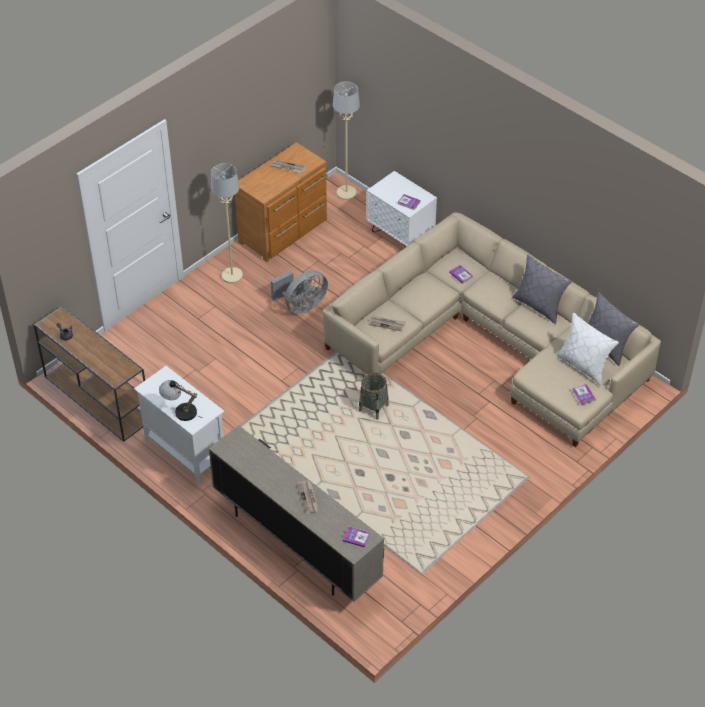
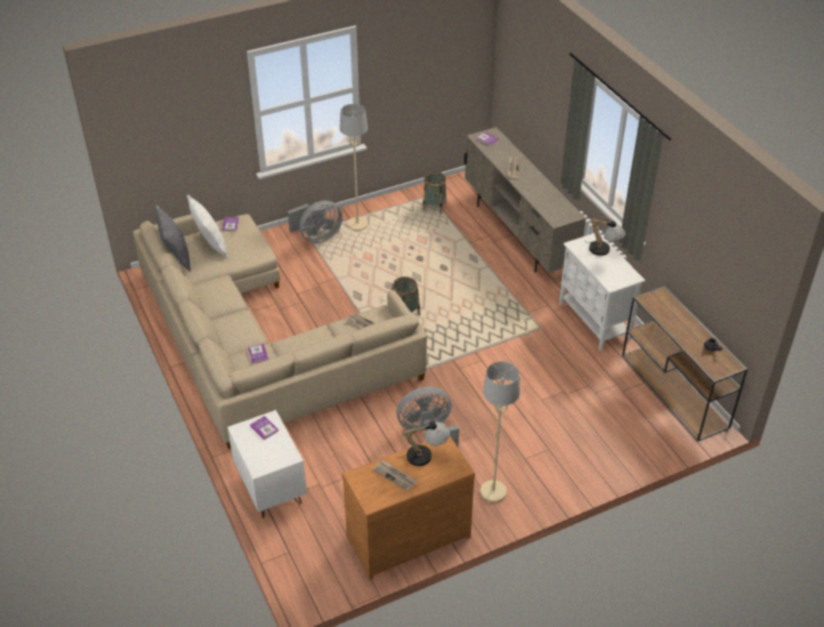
camera: 160 degrees left, 5 degrees down
(272, 185) = (426, 456): none -> table lamp
(346, 193) = (301, 573): beige floor lamp -> beige floor lamp (357, 225)
(408, 557) = (434, 207): none -> basket
(512, 474) = (317, 237): none -> grey fan
(539, 305) = (205, 305): grey pillow -> none

